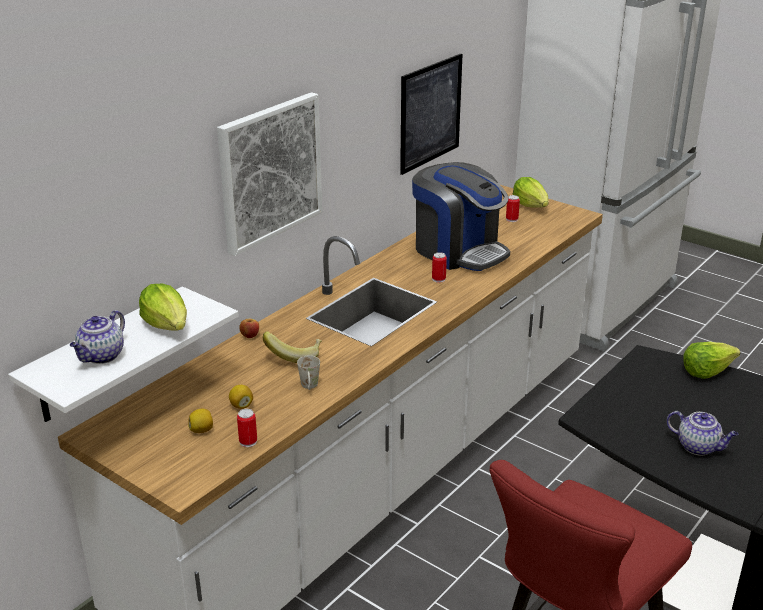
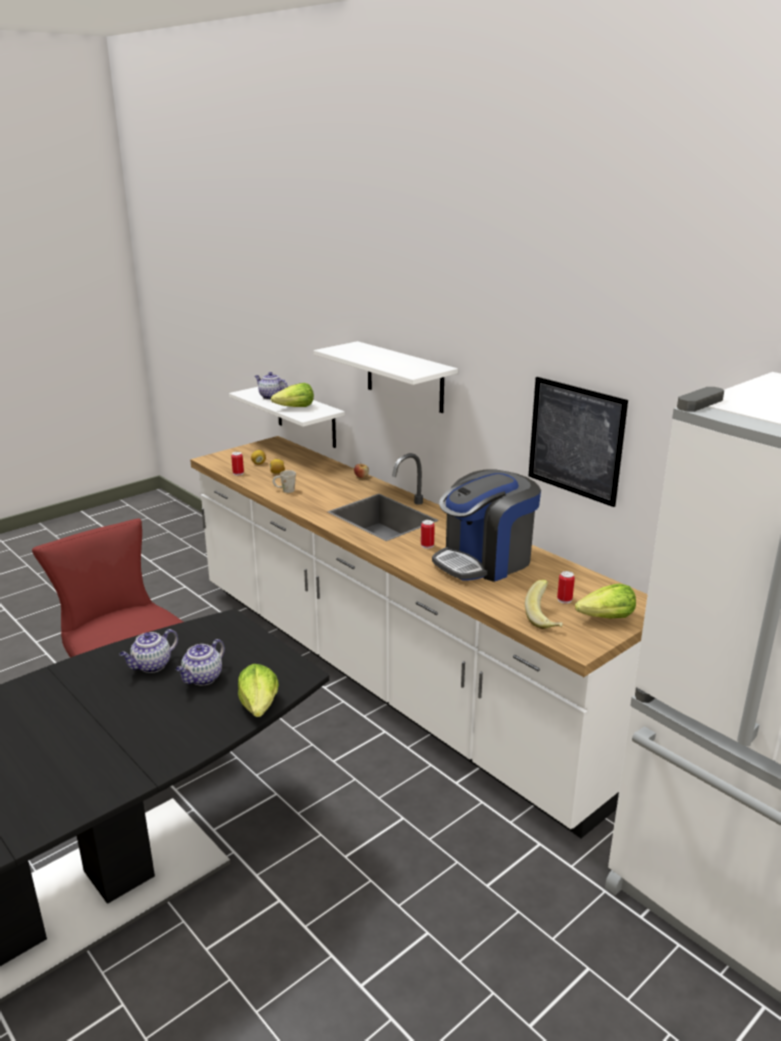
camera: 100 degrees right, 5 degrees down
(270, 171) = (404, 377): picture -> white shelf
(294, 356) = (327, 488): banana -> banana (546, 618)
(694, 410) = (202, 678): none -> teapot

